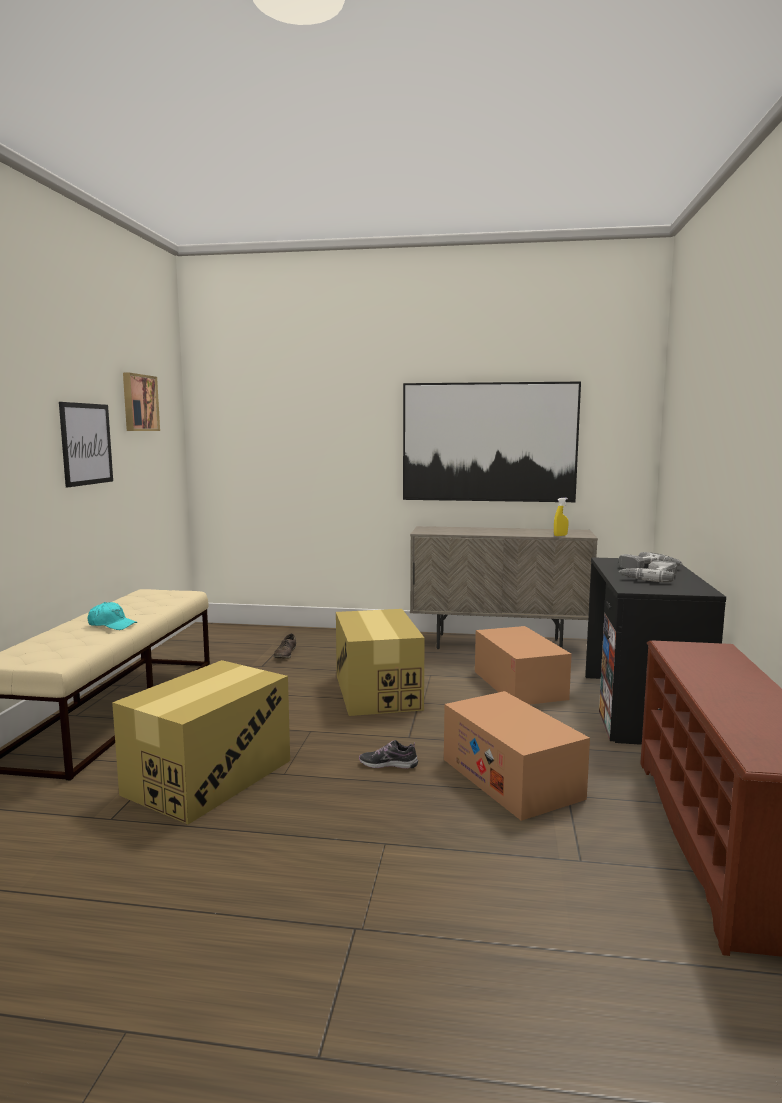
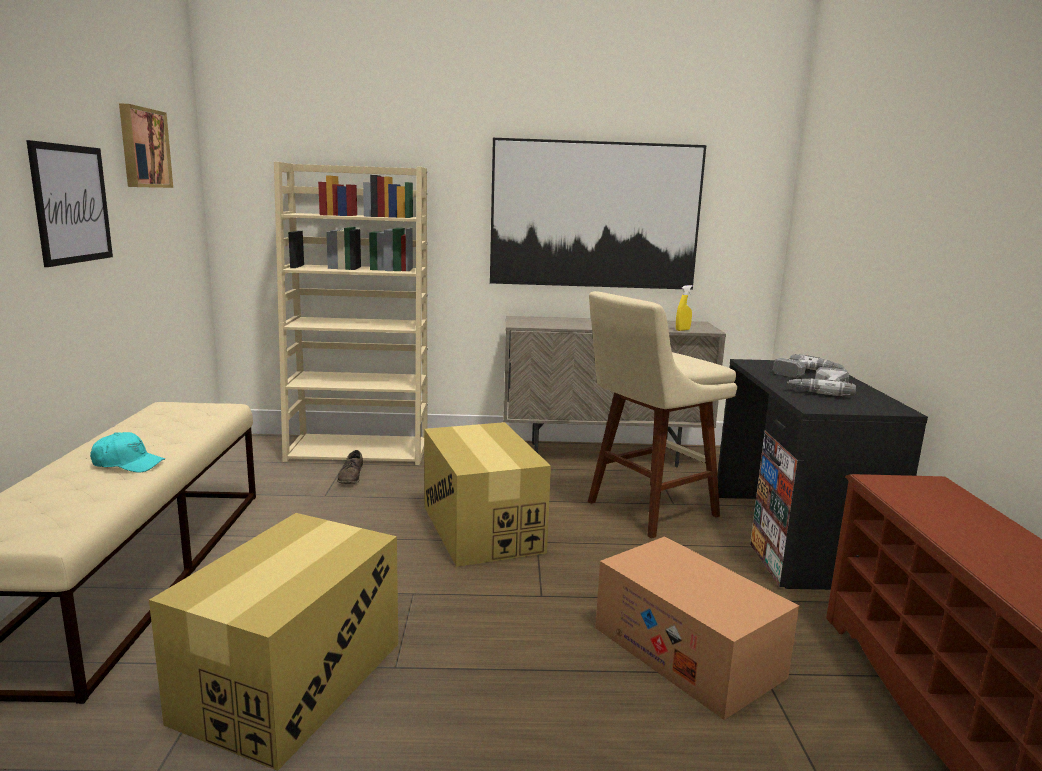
camera: 10 degrees left, 5 degrees up
(297, 636) = (360, 450): none -> beige bookcase
(388, 764) = (529, 641): shoe -> none
(519, 685) = (646, 510): cardboard box -> beige stool

